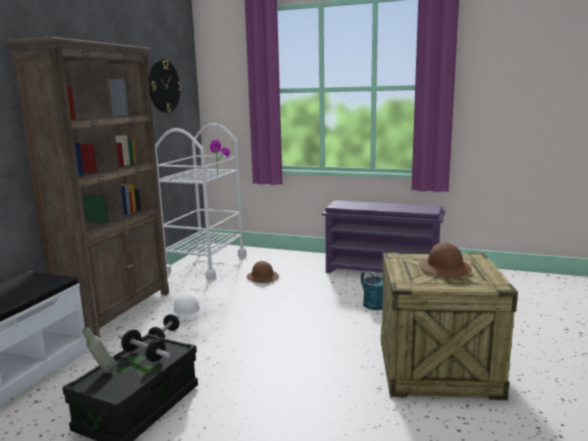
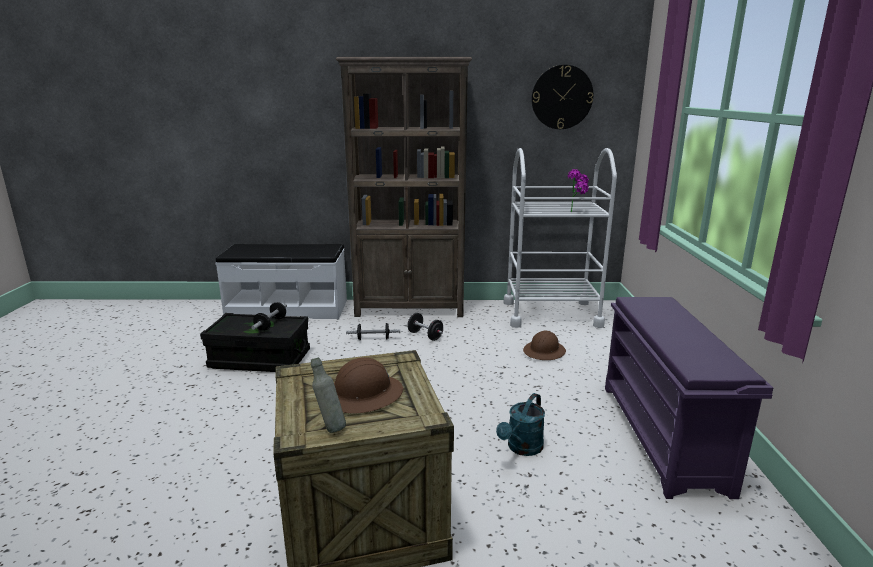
camera: 70 degrees right, 5 degrees up
(102, 371) = (246, 318): grey bottle -> grey bottle (330, 428)
(187, 313) = (425, 335): white hard hat -> black dumbbell

